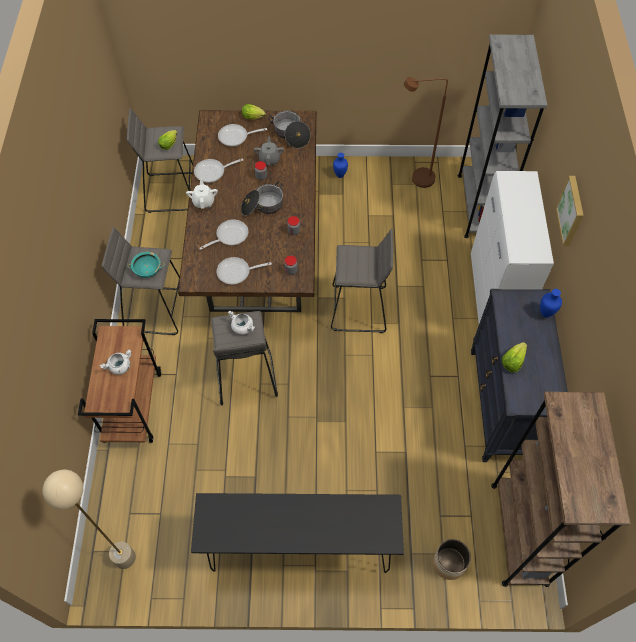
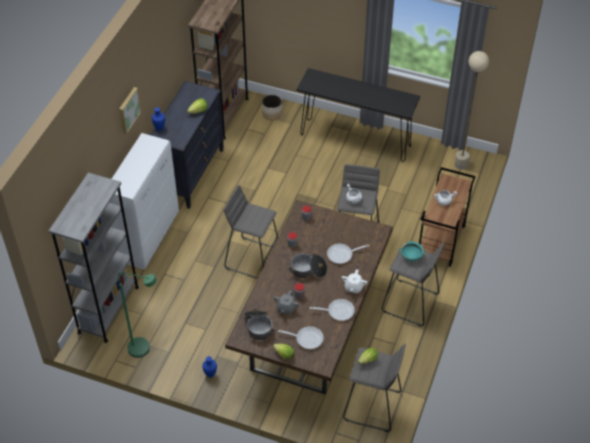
camera: 160 degrees left, 10 degrees down
(237, 272) = (346, 227): frying pan -> none
(416, 179) = (145, 349): brown floor lamp -> green floor lamp

